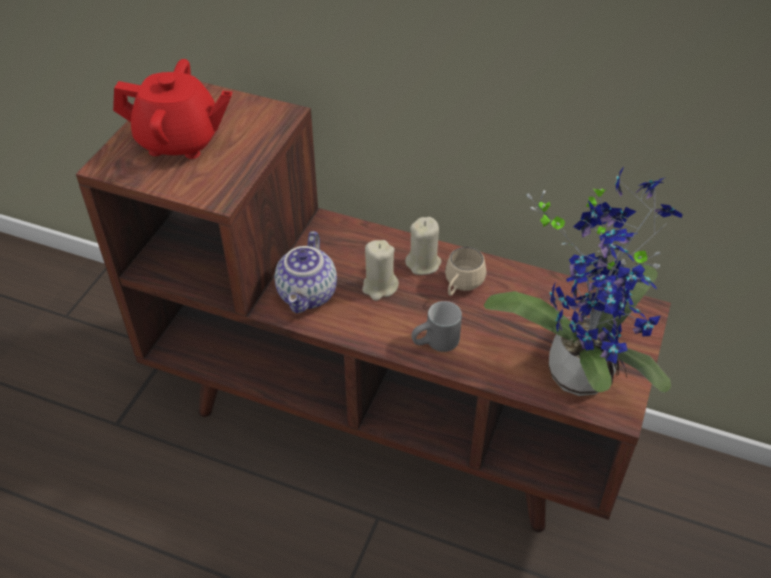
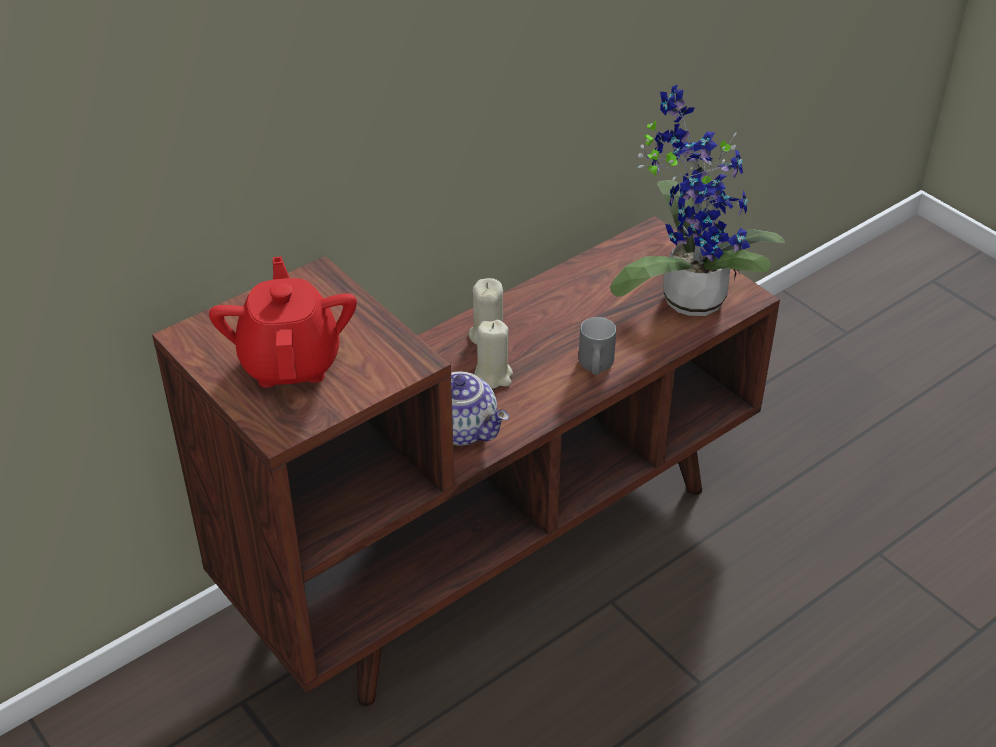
camera: 60 degrees left, 5 degrees down
(180, 141) = (291, 362): red teapot -> red teapot turned 45 degrees counterclockwise
(461, 287) = (538, 323): beige mug -> none

